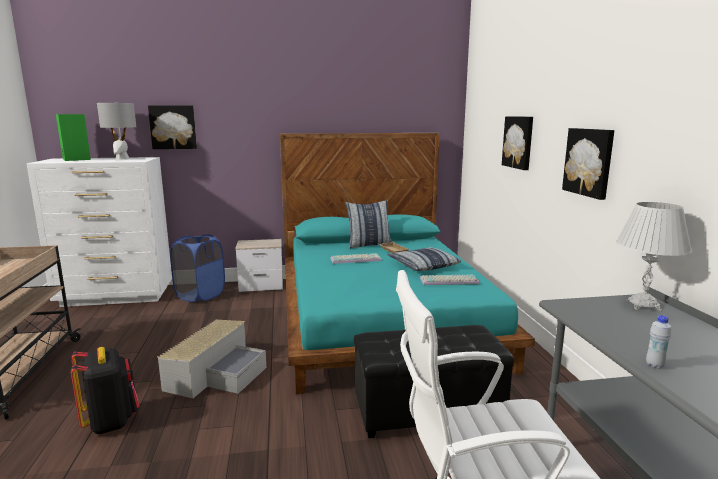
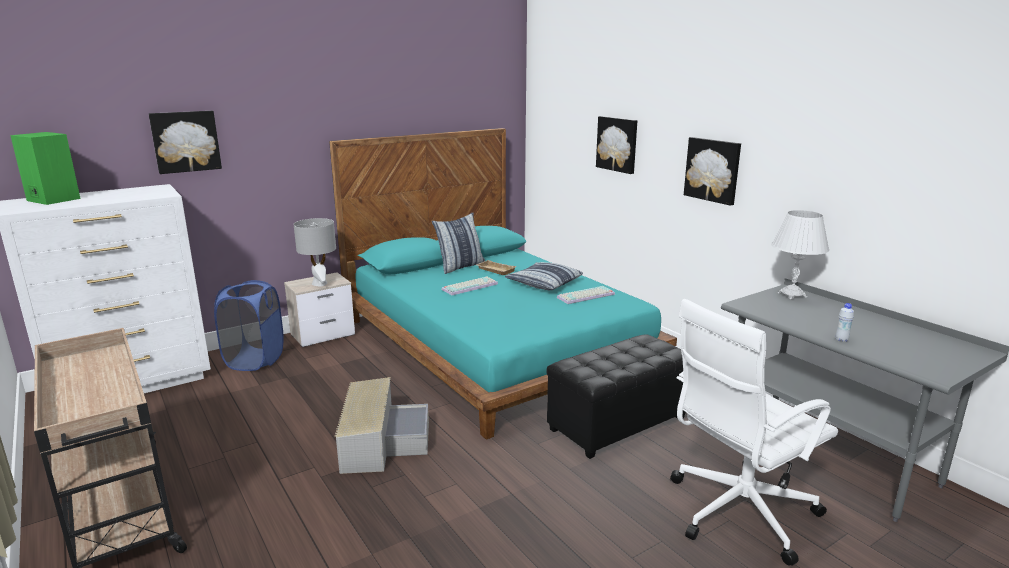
camera: 25 degrees left, 5 degrees up
(111, 421) = (319, 517): black backpack -> none
(122, 159) = (126, 192): grey table lamp -> grey table lamp (319, 284)

